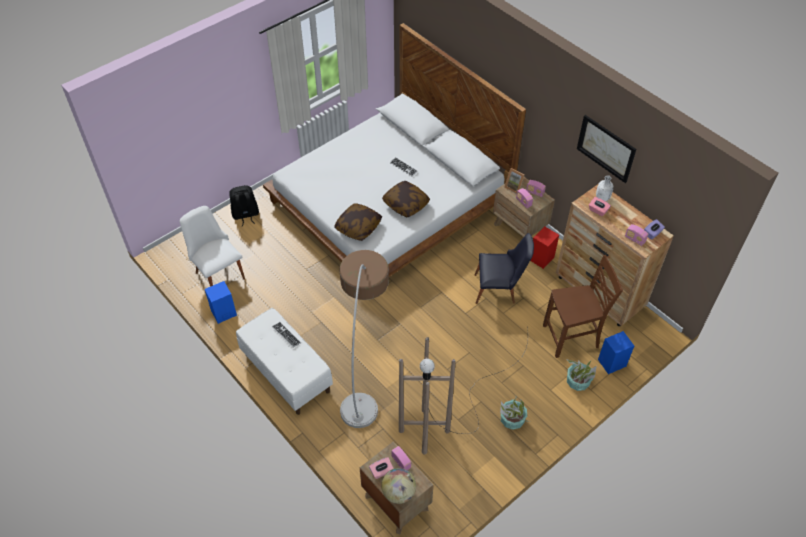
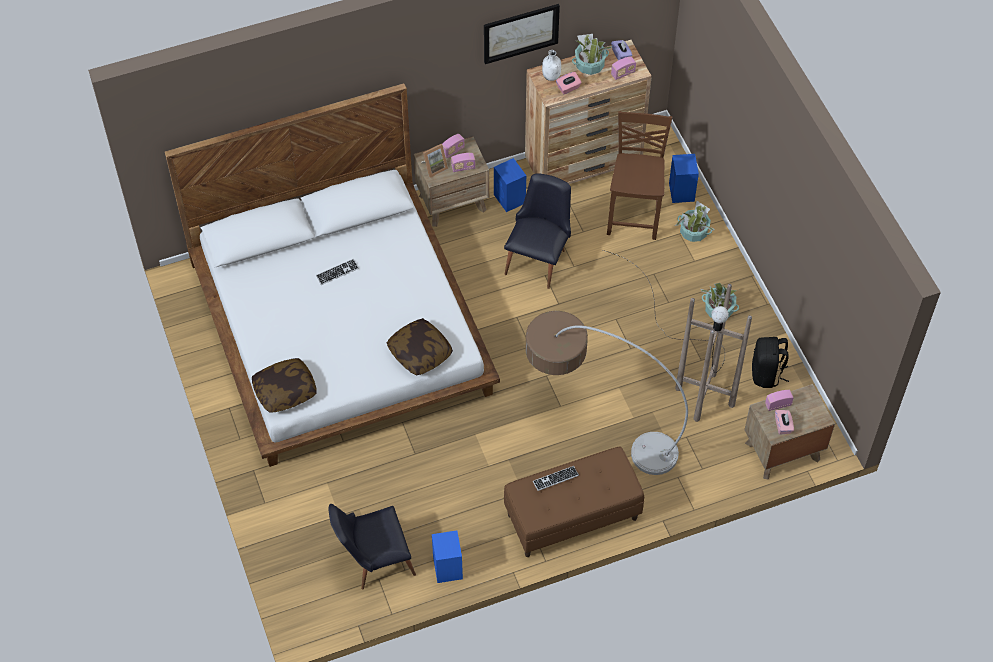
camera: 70 degrees left, 5 degrees up
(217, 272) = (373, 561): white chair -> black chair
(245, 215) = (282, 504): black backpack -> black backpack (766, 374)
(286, 373) = (572, 517): white bench -> brown bench
(398, 492) = (812, 417): globe -> none
(406, 204) = (404, 290): pillow -> pillow (285, 391)
(541, 259) = (510, 199): red speaker -> blue speaker
(629, 217) = (589, 65): none -> potted plant

